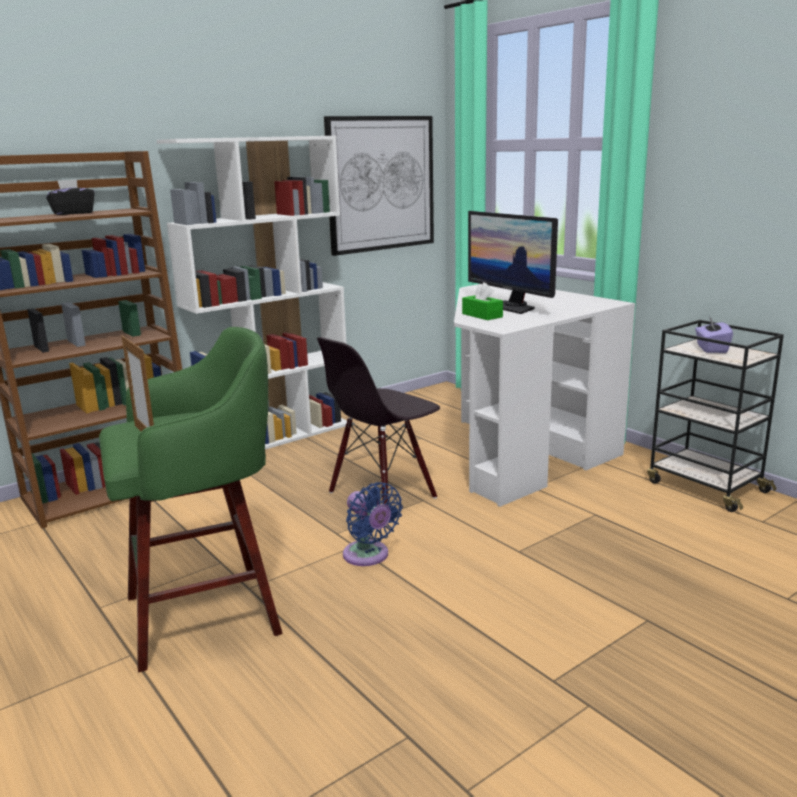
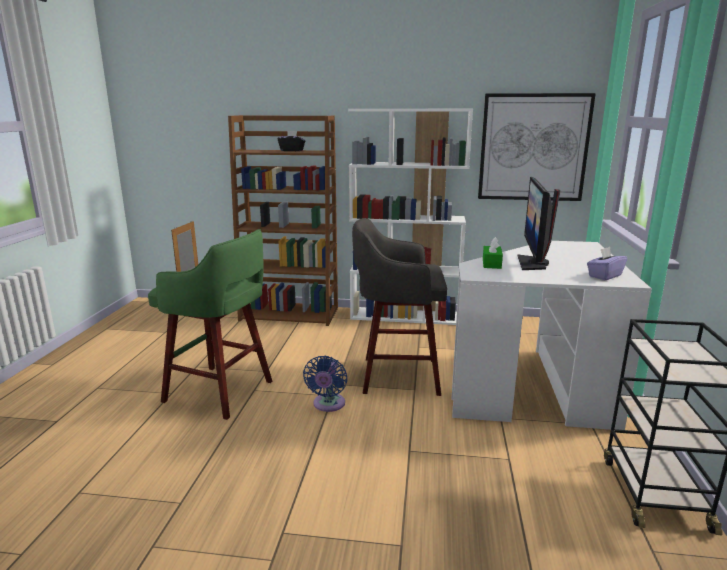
camera: 45 degrees right, 0 degrees up
(382, 496) = (397, 375): black chair -> grey stool
(711, 349) = (679, 354): purple tissue box -> purple tissue box (604, 276)

